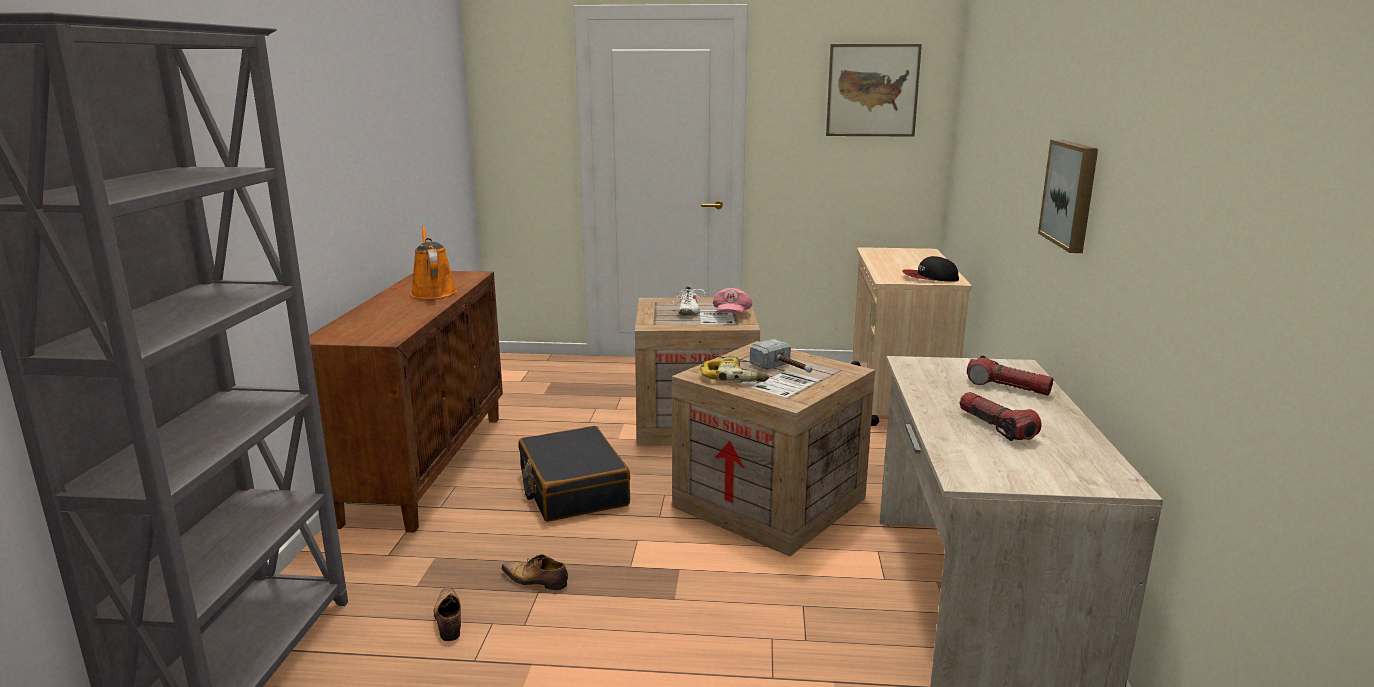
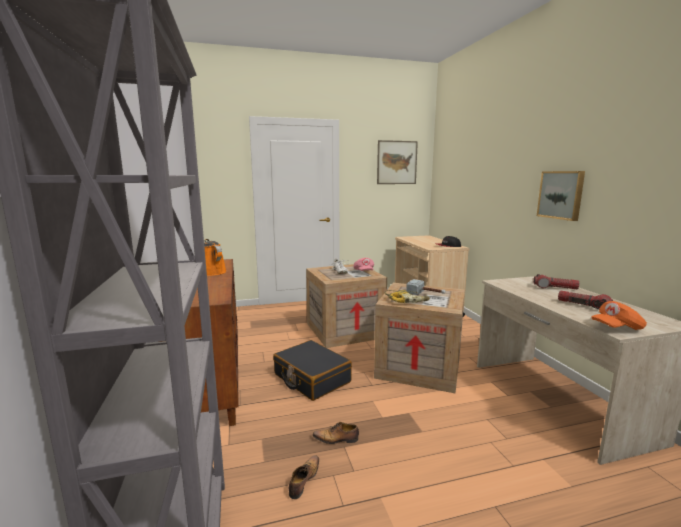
camera: 20 degrees left, 5 degrees down
(449, 619) = (304, 480): shoe -> shoe turned 60 degrees clockwise
(977, 473) = (617, 328): none -> orange cap

